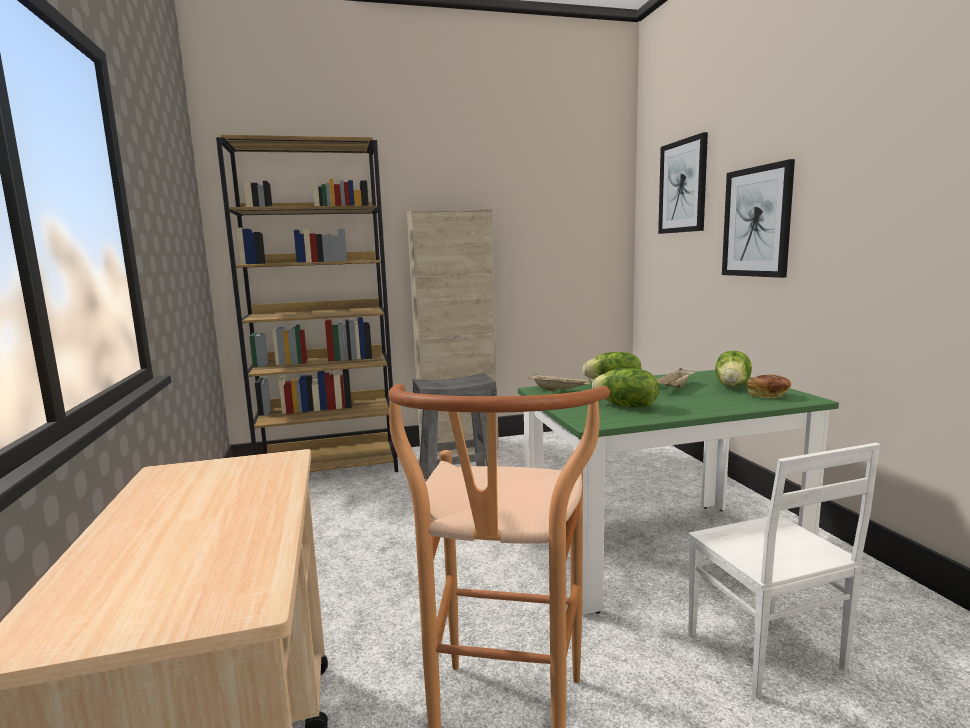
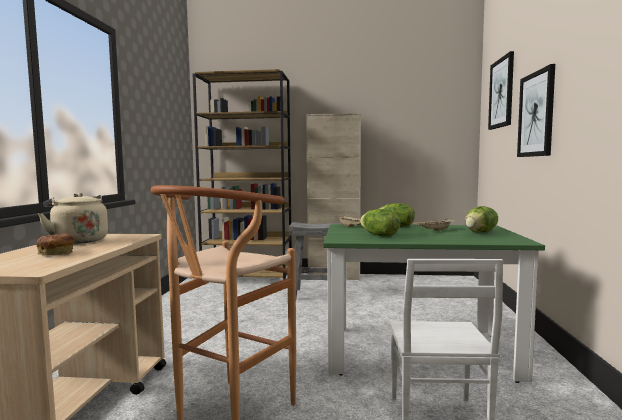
camera: 20 degrees right, 5 degrees down
(178, 492) = (78, 241): none -> beige kettle
(768, 395) = (495, 238): bread -> bread (56, 253)

